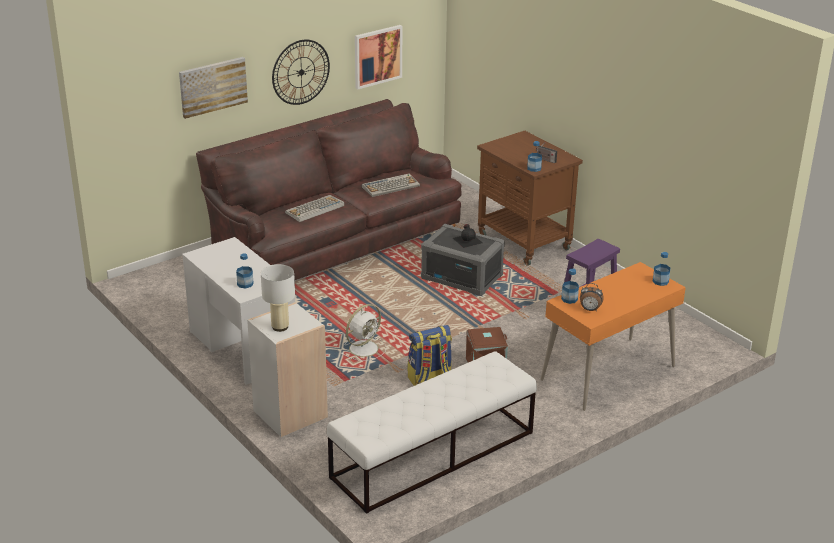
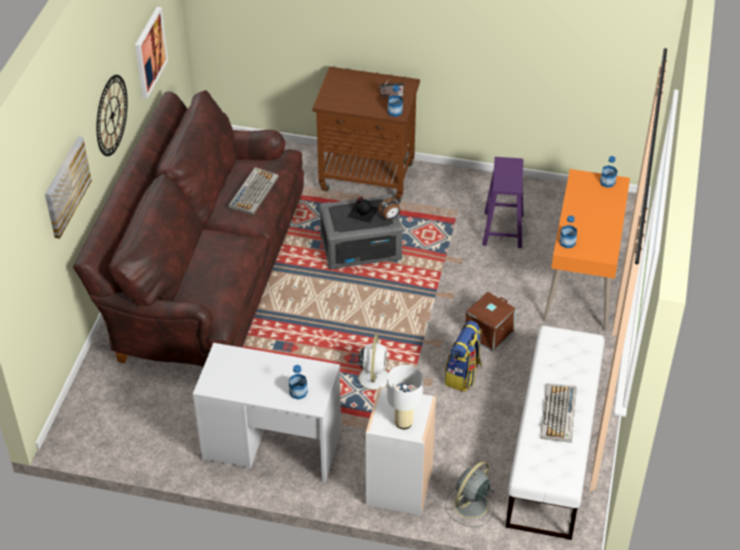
camera: 40 degrees left, 15 degrees up
(314, 209) = (221, 261): keyboard -> keyboard (559, 414)
(323, 451) = (470, 505): none -> grey fan
(590, 310) = (594, 244): alarm clock -> alarm clock (390, 217)

